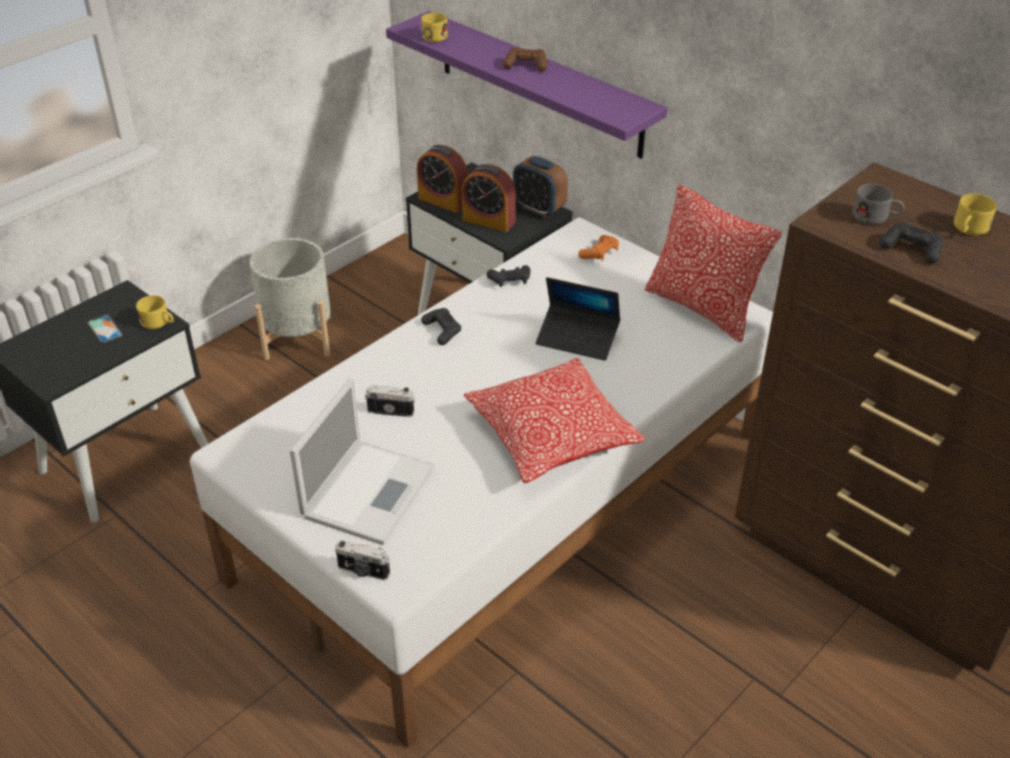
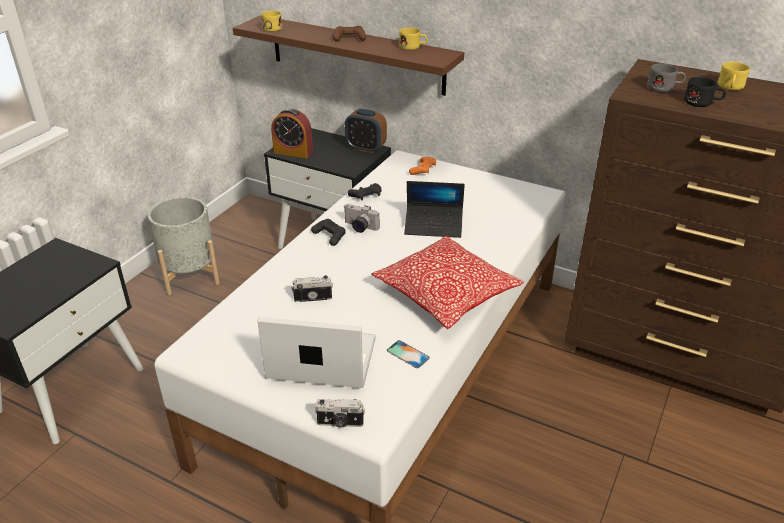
camera: 15 degrees left, 5 degrees down
(105, 329) = (46, 276): phone -> phone (408, 354)
(159, 323) = (93, 264): yellow mug -> yellow mug (413, 47)
(370, 490) = (320, 359): laptop -> laptop turned 90 degrees counterclockwise
(483, 325) = (359, 227): none -> camera
(489, 221) = (333, 160): alarm clock -> none
(539, 84) = (356, 55): purple shelf -> brown shelf
(702, 308) = (512, 194): pillow -> none
(911, 249) = (703, 103): black game controller -> black mug

